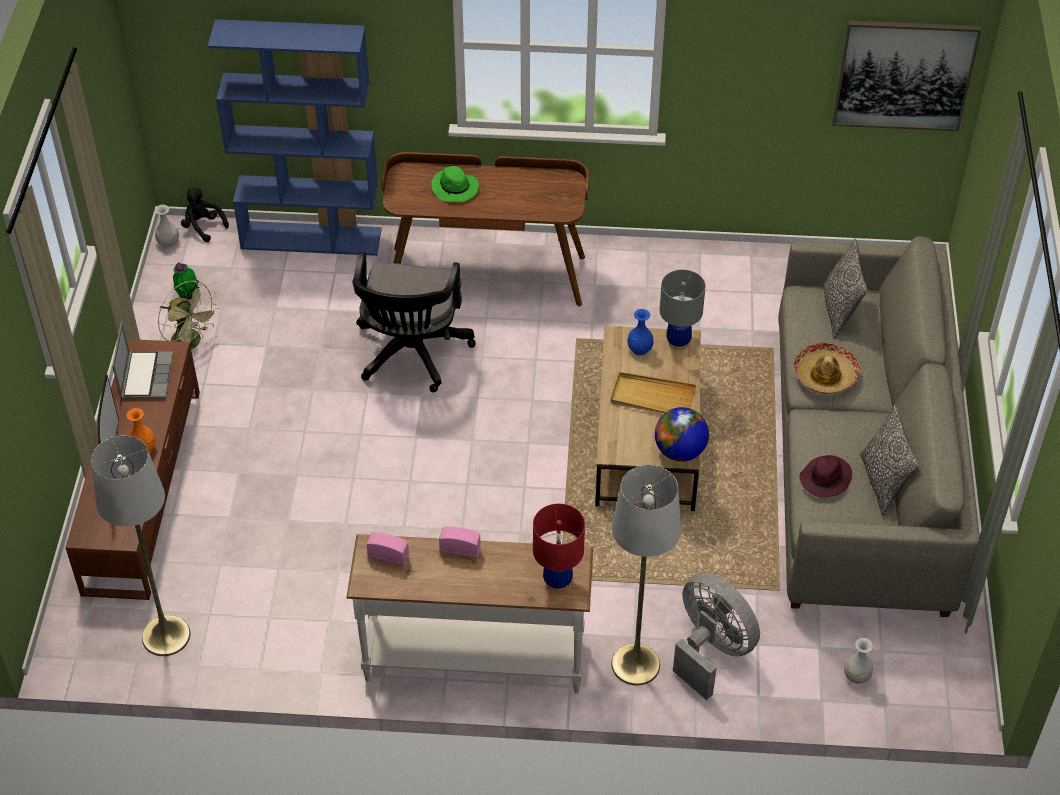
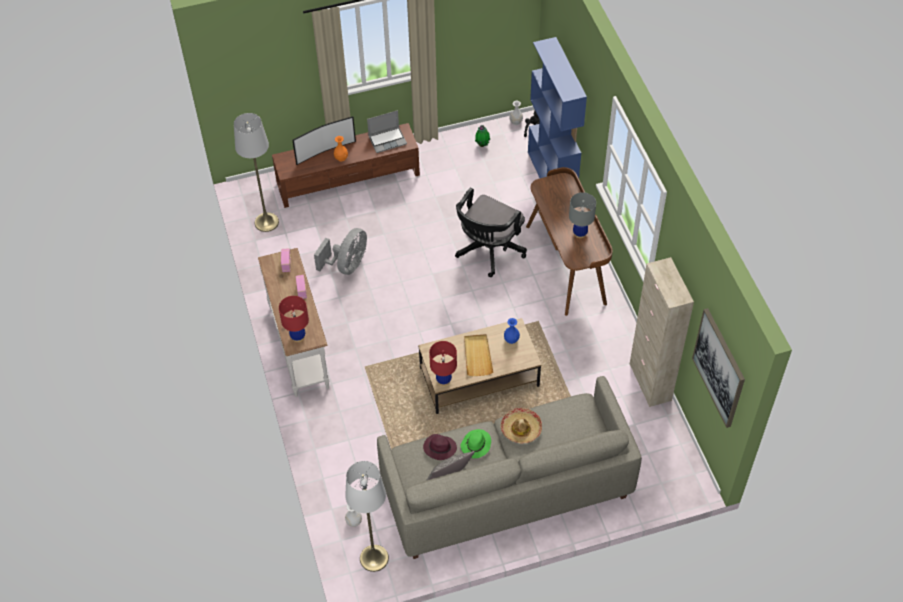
camera: 70 degrees right, 5 degrees up
(192, 343) = (451, 159): green fan -> none
(411, 355) = (488, 251): black office chair -> black office chair turned 45 degrees counterclockwise
(455, 188) = (564, 206): green hat -> green hat (476, 445)
(635, 664) = (322, 417): grey floor lamp -> grey floor lamp (374, 558)
(678, 342) = (526, 356): grey table lamp -> grey table lamp (579, 233)
(680, 451) = (443, 380): globe -> red table lamp
(711, 650) = (345, 448): grey fan -> grey fan (347, 265)
(741, 256) = (650, 382): none -> beige cabinet
(839, 311) = (577, 423): pillow -> none

